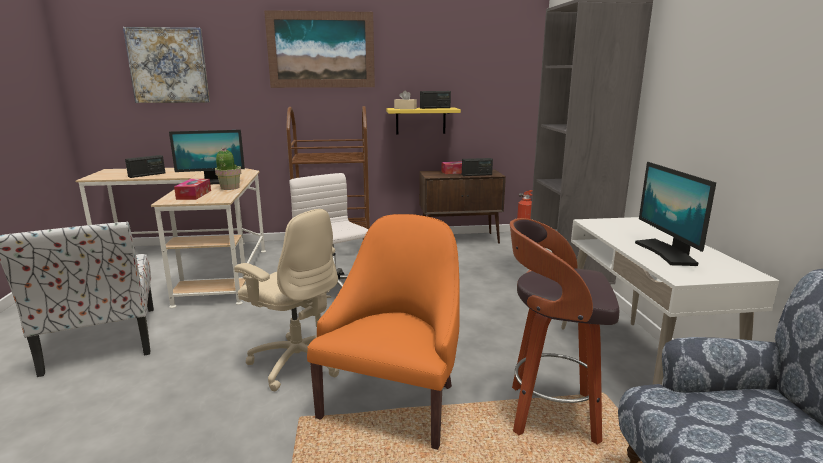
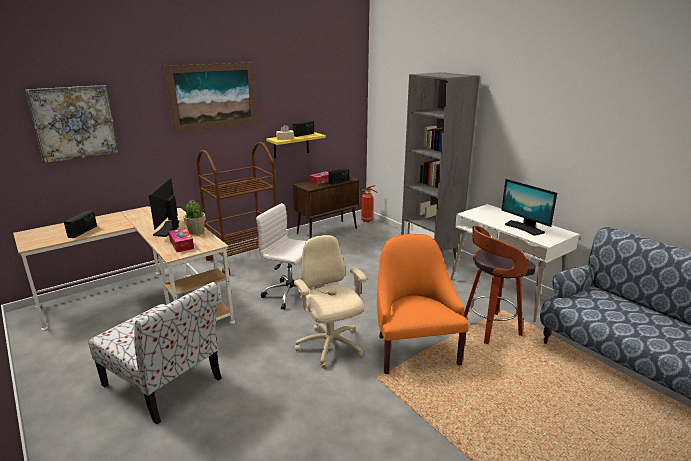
camera: 30 degrees left, 5 degrees up
(212, 182) = (168, 229): monitor -> monitor turned 135 degrees clockwise
(297, 361) = (330, 347): beige office chair -> beige office chair turned 120 degrees counterclockwise

